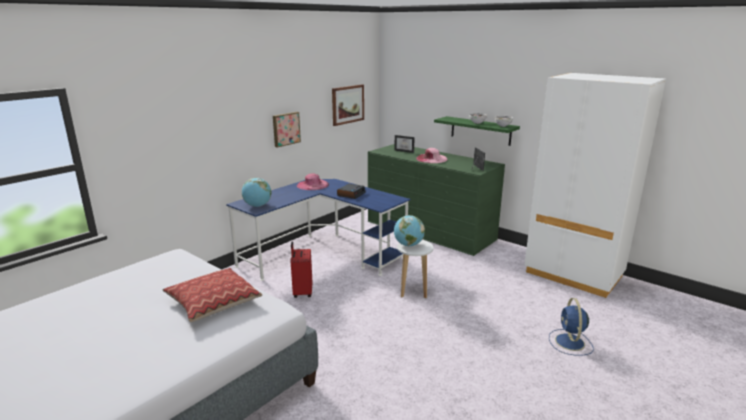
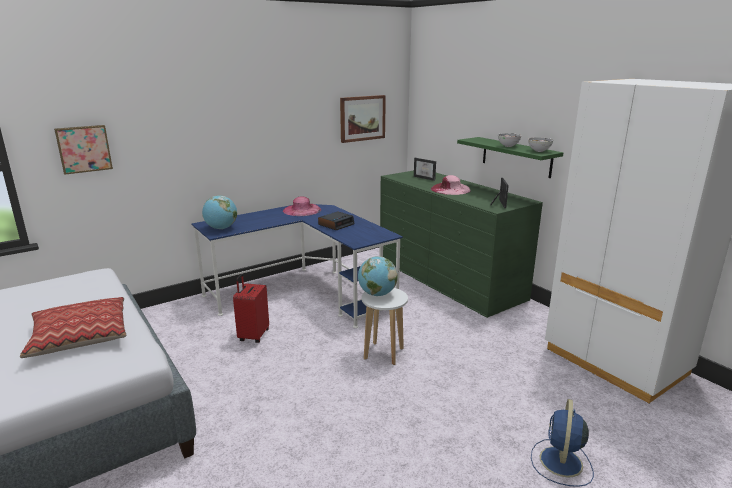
camera: 15 degrees right, 0 degrees up
(285, 129) = (274, 142): picture -> picture (84, 149)

